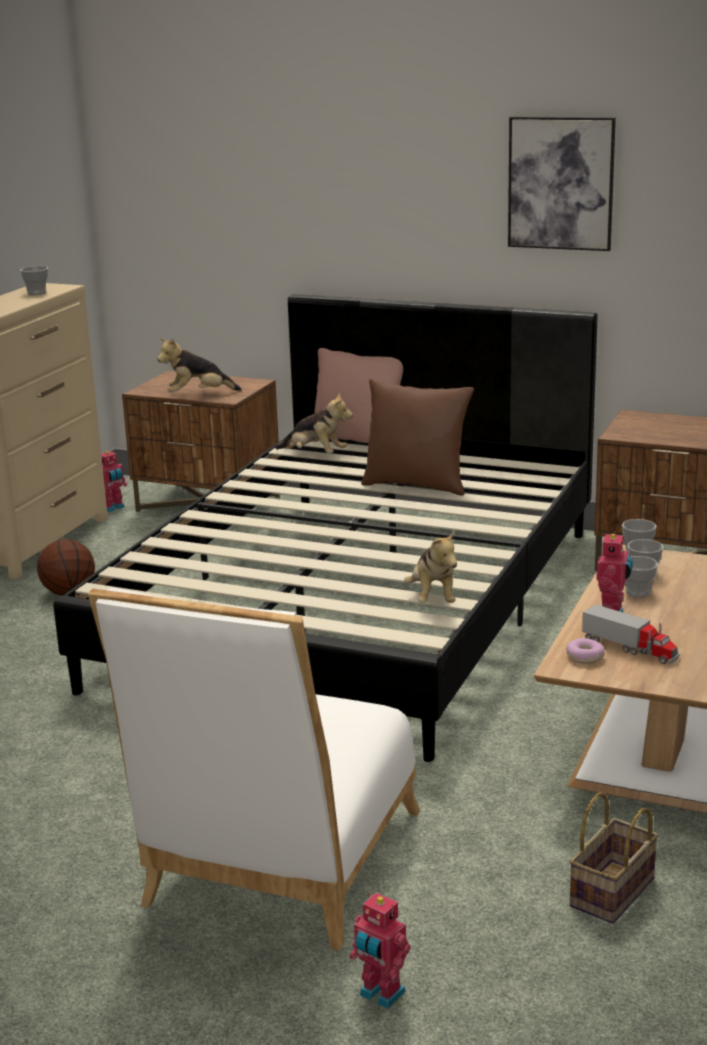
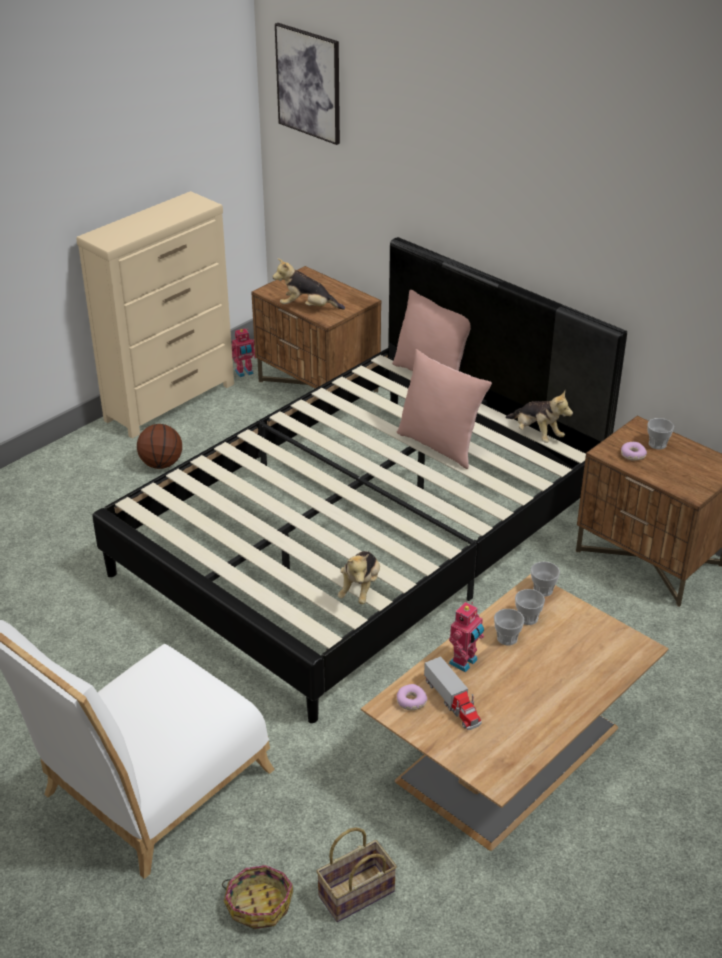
camera: 20 degrees right, 15 degrees up
(36, 293) = (178, 210): cup -> cup (657, 444)
(315, 454) = (386, 383): plush toy -> plush toy (536, 434)
(380, 995) = (147, 926): toy robot -> none
(416, 485) = (439, 445): brown pillow -> pink pillow
(505, 934) = (259, 904): none -> basket
(561, 183) = (612, 210): picture -> picture (309, 83)
(645, 433) = (632, 455): none -> donut

